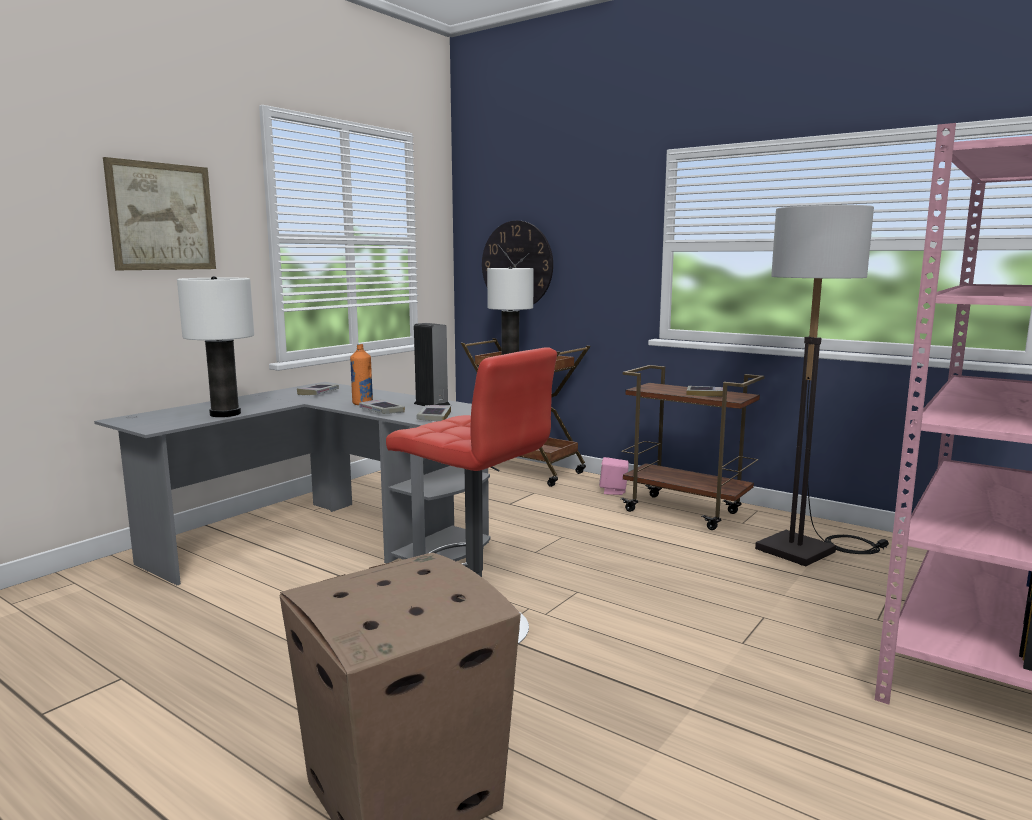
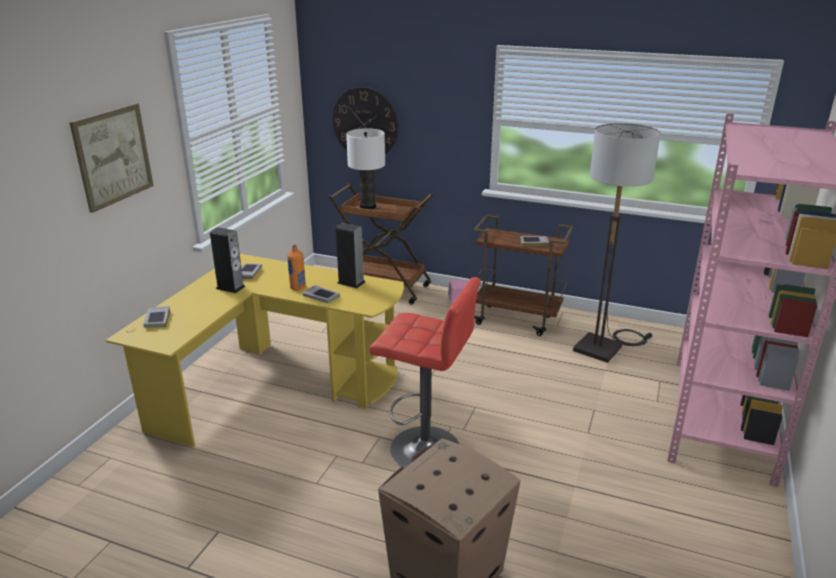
camera: 15 degrees left, 15 degrees up
(226, 414) = (204, 316): white table lamp -> none
(285, 399) = (230, 287): none -> speaker
(324, 539) = (272, 384): grey desk -> yellow desk
(434, 417) = (366, 301): book -> book (157, 320)

